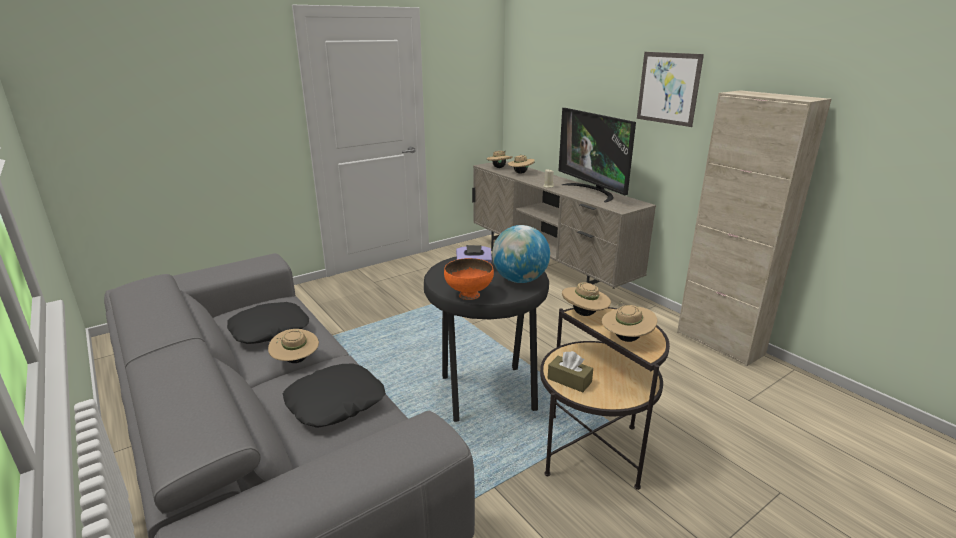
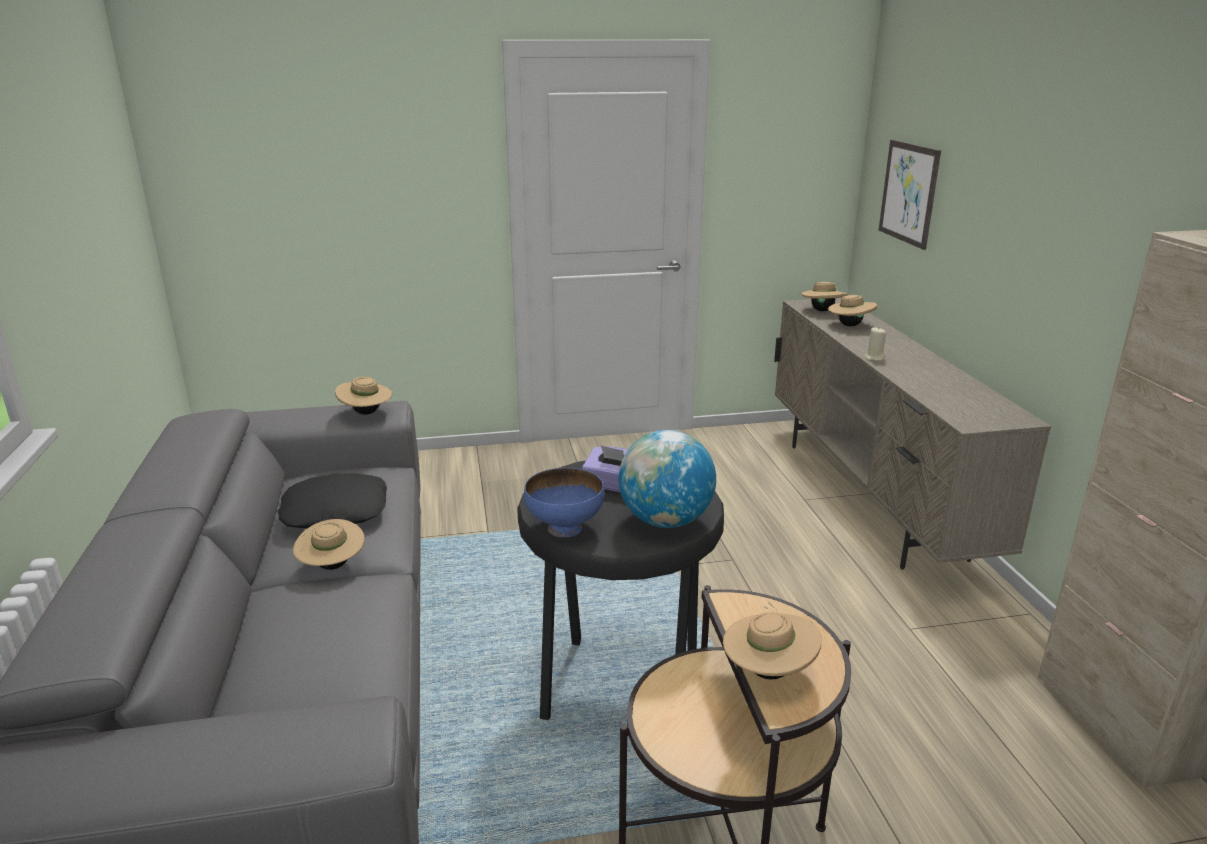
camera: 25 degrees right, 0 degrees up
(335, 402) = (328, 641): black pillow -> none
(469, 294) = (565, 528): orange bowl -> blue bowl
(569, 380) = (668, 713): brown tissue box -> none
(584, 314) = (738, 607): beige hat -> beige hat (366, 413)
(593, 191) = (949, 380): television -> none
(668, 88) = (1099, 207): picture -> picture (908, 193)

